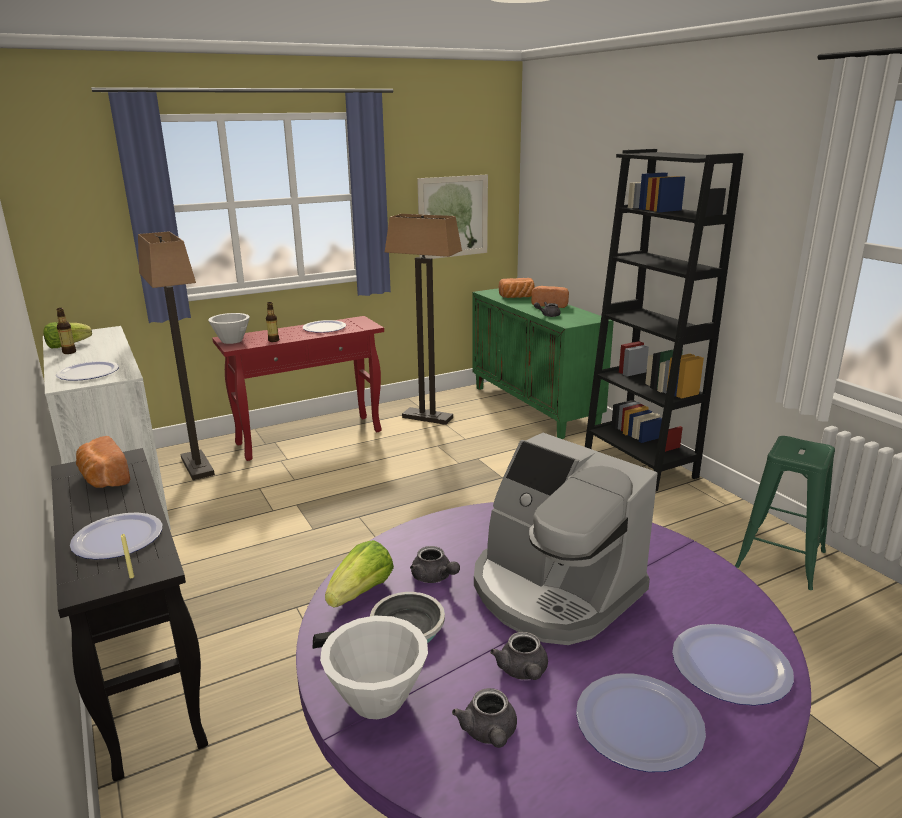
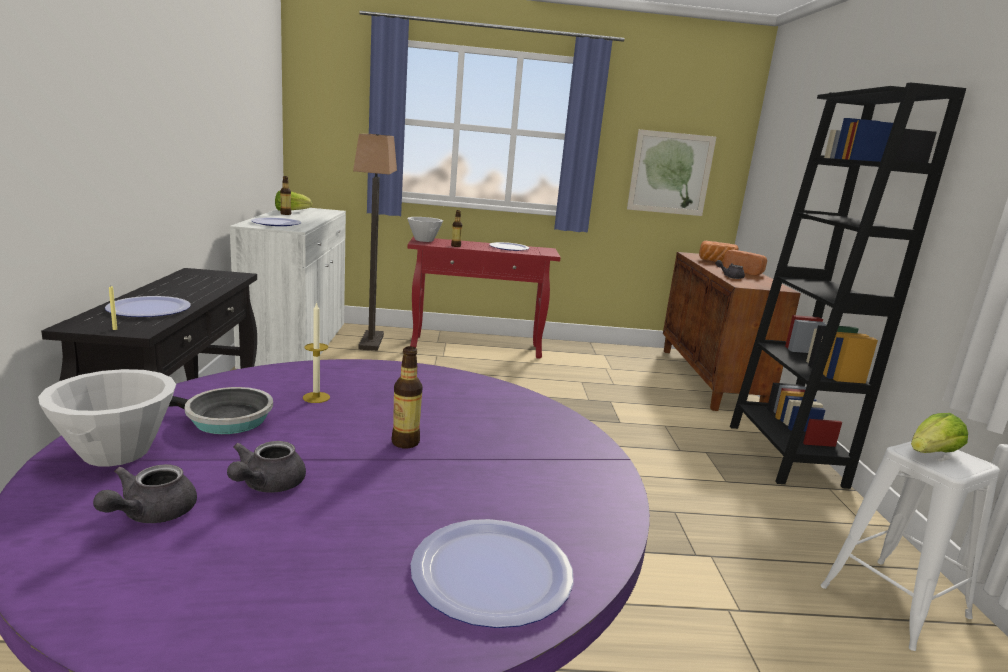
camera: 25 degrees right, 5 degrees down
(103, 479) = (201, 280): bread -> none
(361, 593) = (240, 386): lettuce -> lettuce (931, 454)
(428, 417) = (594, 360): floor lamp -> none
(434, 577) = (316, 397): grey teapot -> candle
(535, 407) = (710, 379): green cabinet -> brown cabinet
(553, 591) = (405, 442): coffee machine -> bottle
(639, 722) = (299, 573): plate -> none
(780, 559) = (894, 602): green stool -> white stool

